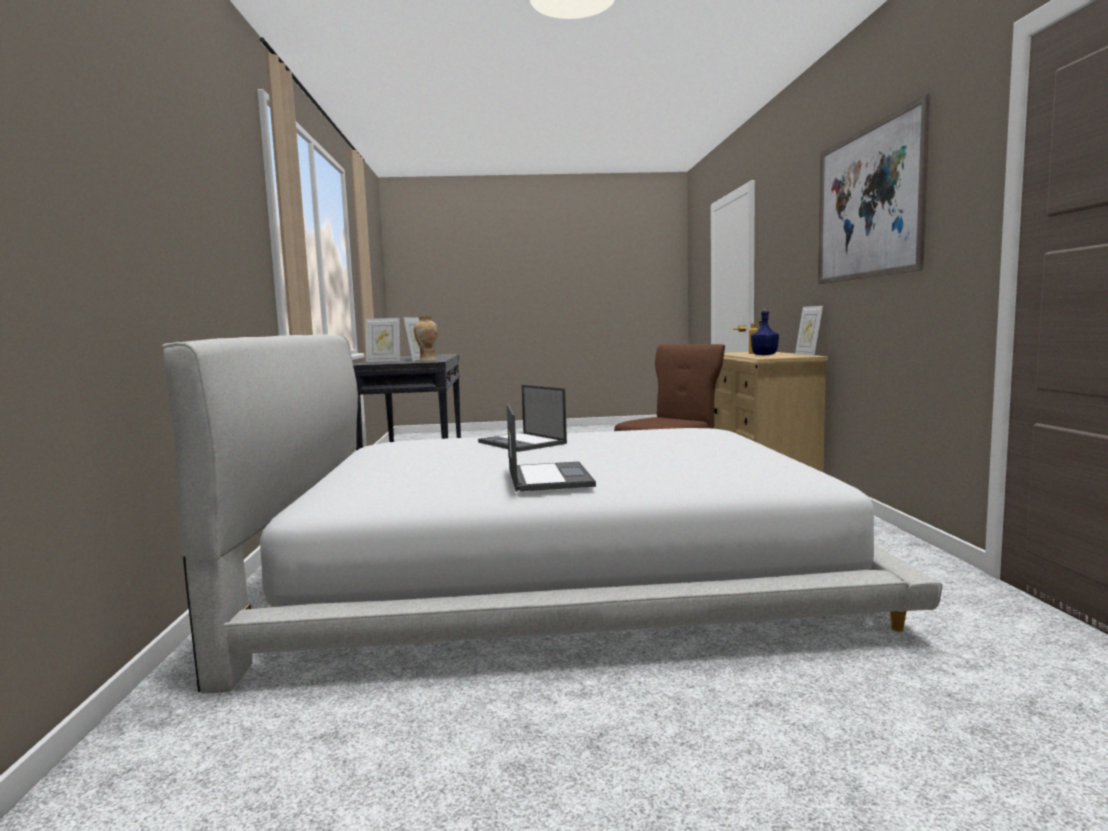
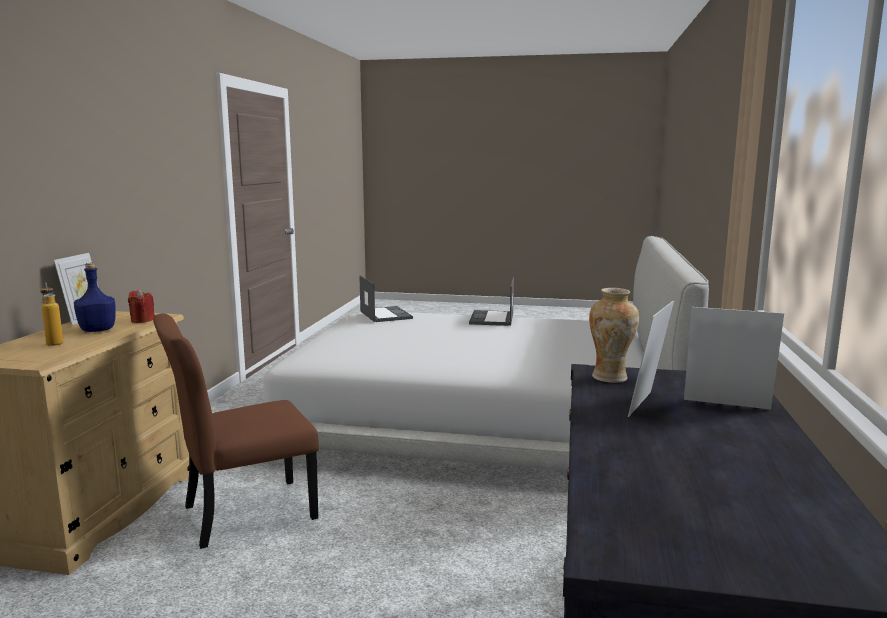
camera: 165 degrees left, 5 degrees up
(523, 443) = (488, 350): laptop -> laptop (385, 315)
(764, 356) = (142, 320): none -> red candle
(867, 203) = (127, 144): picture -> none

